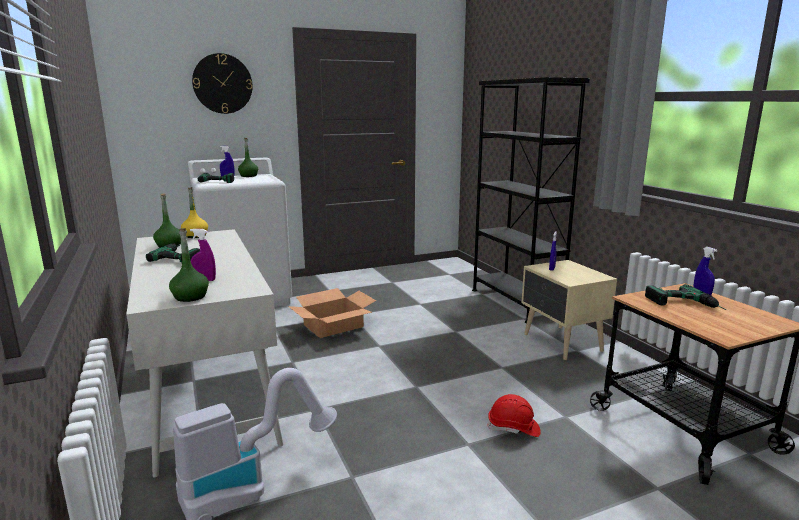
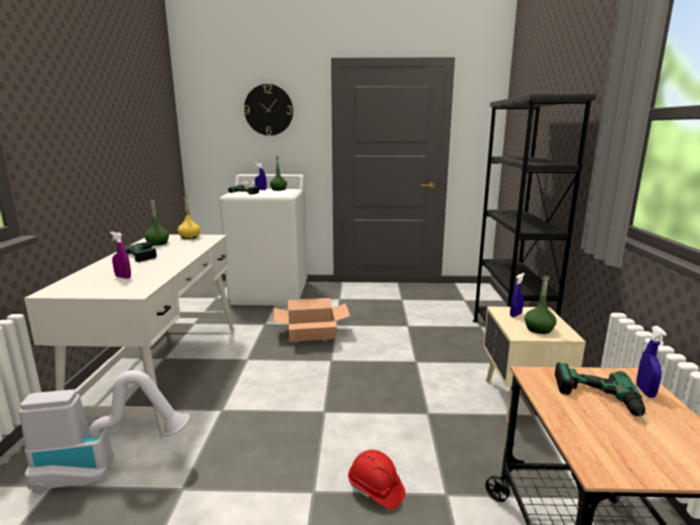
camera: 25 degrees right, 0 degrees up
(190, 297) = (87, 290): green bottle -> green bottle (538, 329)

